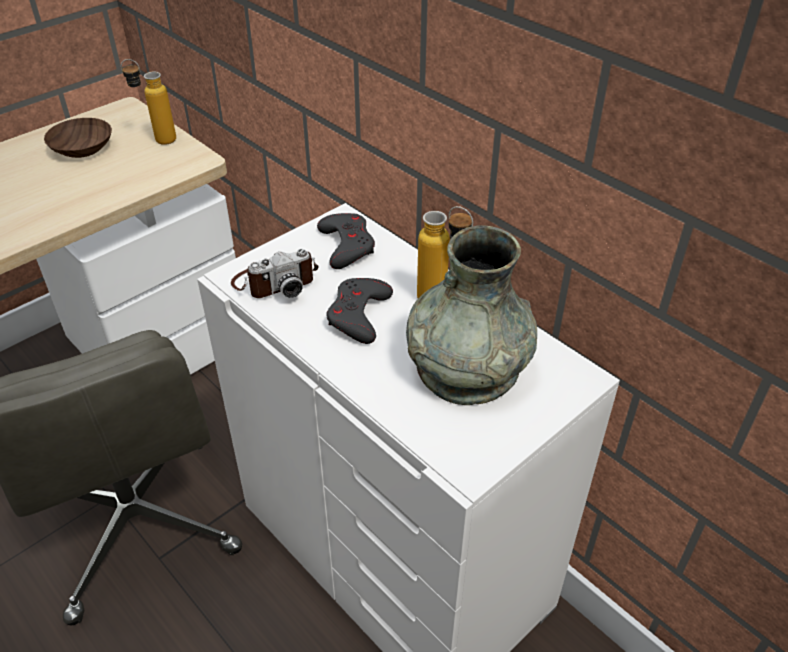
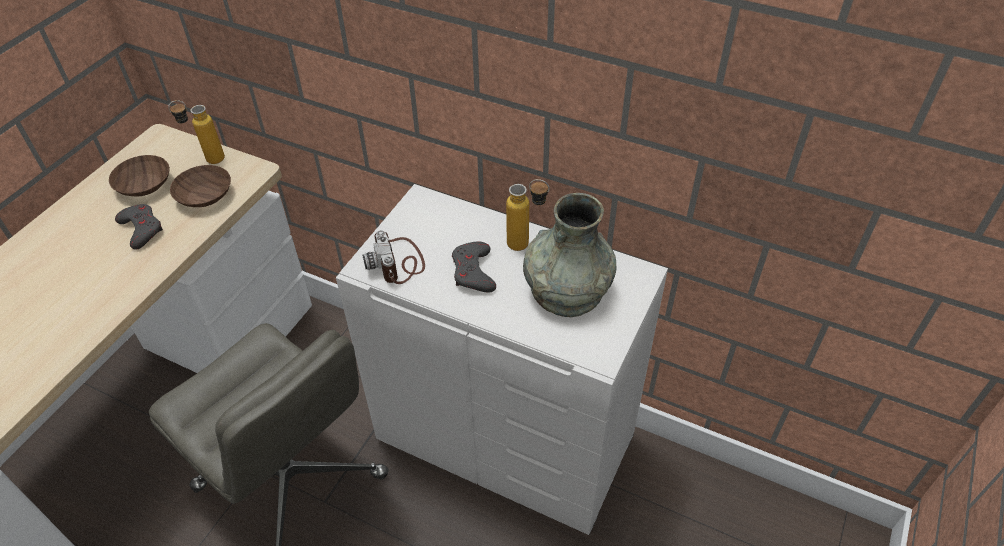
camera: 20 degrees left, 5 degrees up
(132, 171) = (203, 195): none -> brown bowl
(275, 281) = (398, 263): camera -> camera turned 120 degrees clockwise
(346, 245) = (435, 219): grey game controller -> grey game controller (141, 229)

